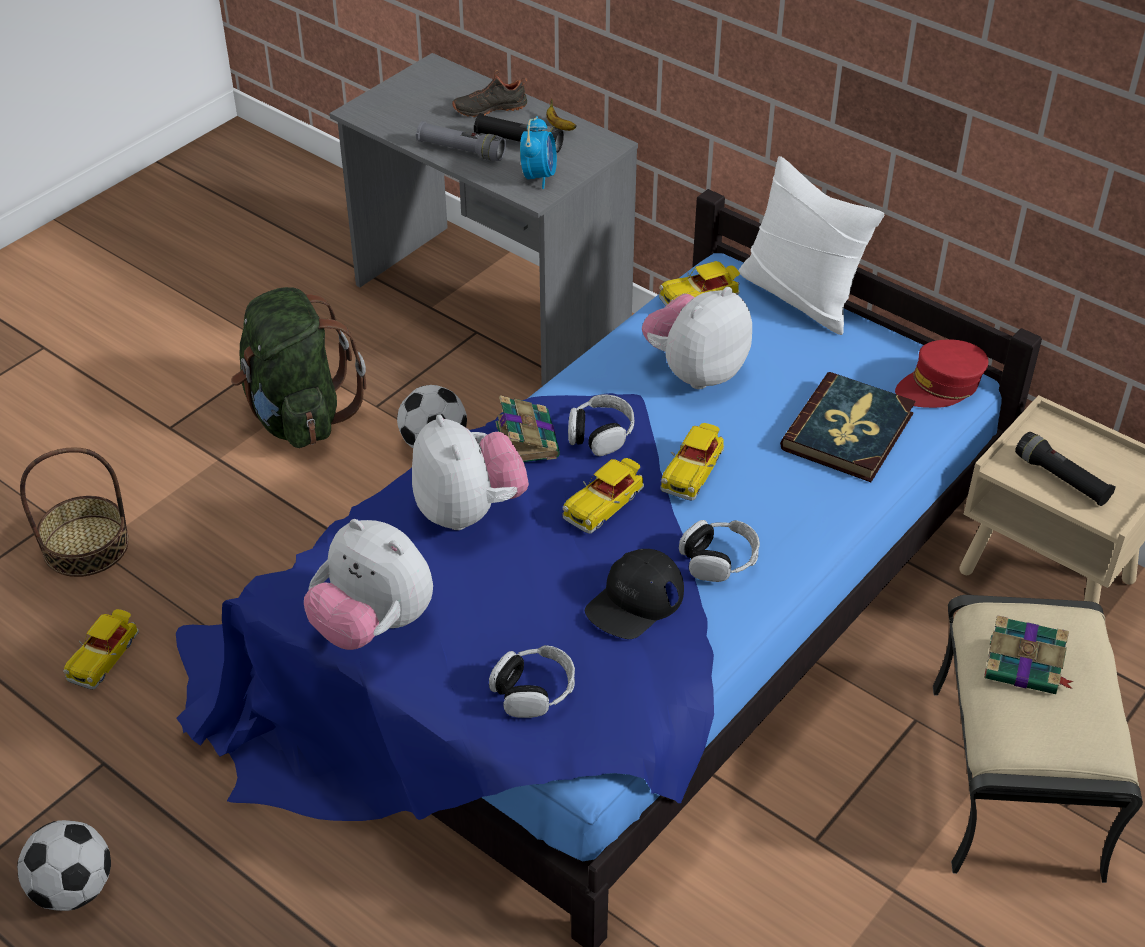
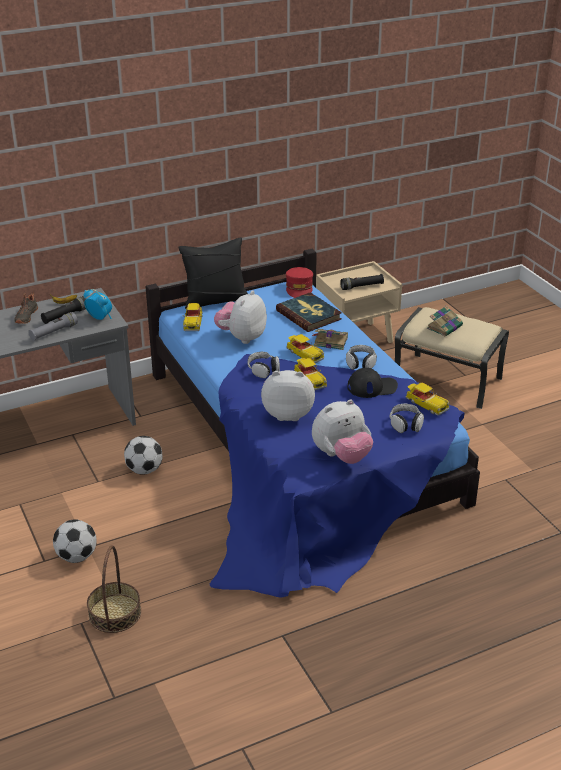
camera: 65 degrees left, 10 degrees down
(73, 889) = (358, 661): football -> football (77, 556)
(104, 656) = (207, 621): toy car -> toy car (426, 404)
(298, 416) = (80, 510): green backpack -> none
(526, 439) = (253, 387): book -> book (330, 341)
(635, 601) = (372, 387): black cap -> black cap turned 75 degrees counterclockwise
(695, 372) = (242, 337): plush toy -> plush toy turned 45 degrees clockwise
(800, 296) = (215, 300): white pillow -> black pillow

